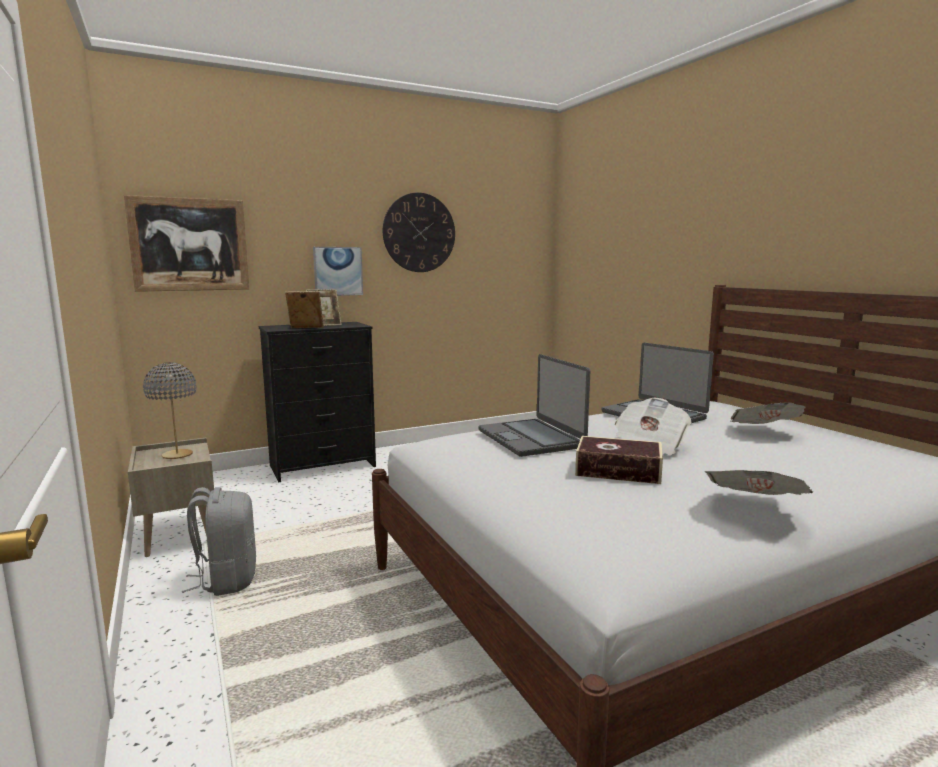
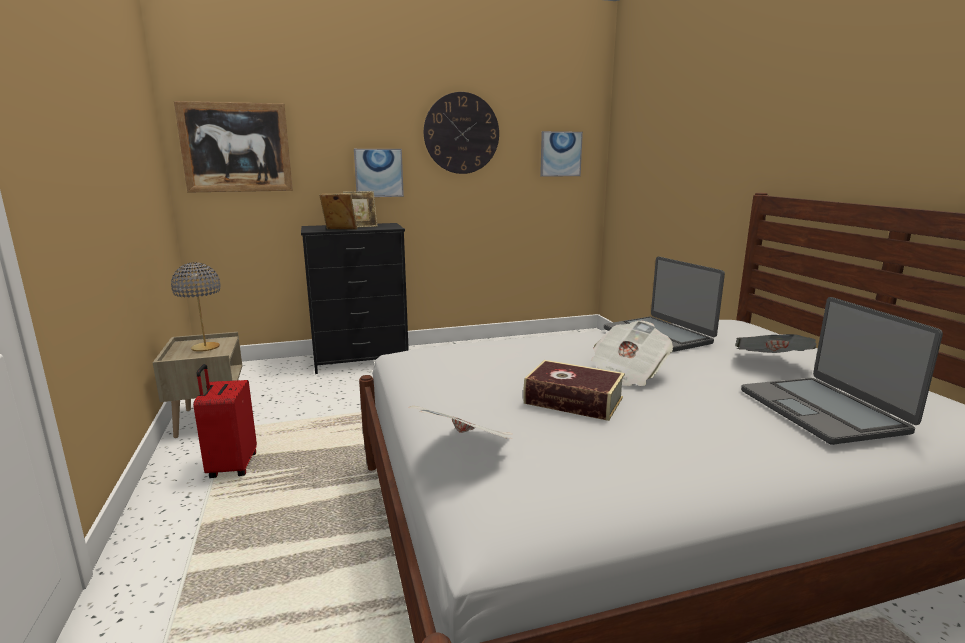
camera: 10 degrees right, 5 degrees up
(226, 580) = (231, 467): grey backpack -> red suitcase
(512, 253) = (560, 154): none -> picture
(531, 438) = (508, 356): laptop -> laptop (823, 411)
(754, 508) = (695, 460): newspaper -> newspaper (466, 448)

